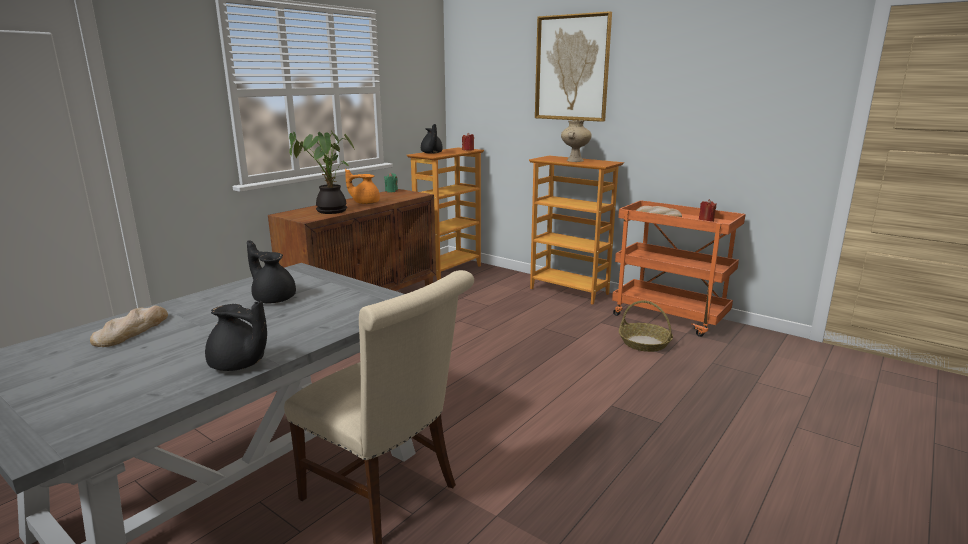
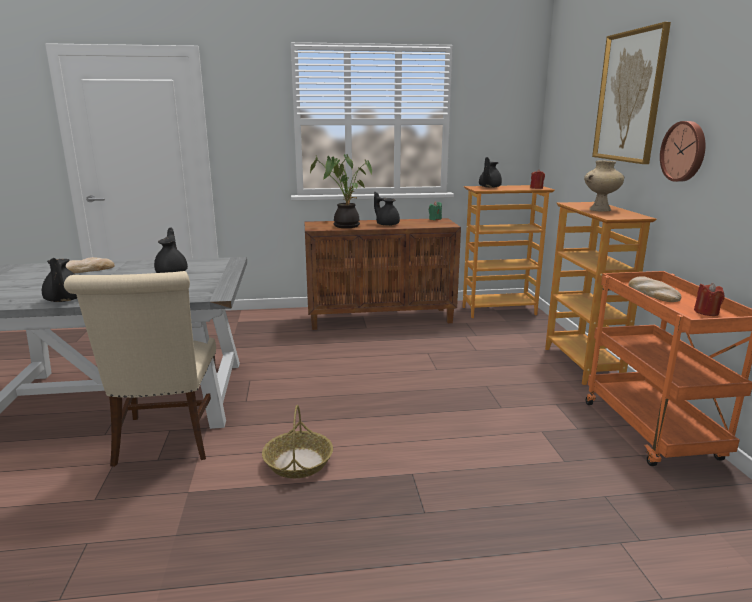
camera: 45 degrees right, 0 degrees up
(365, 203) = (387, 224): orange teapot -> black teapot
(643, 110) = (684, 151): none -> wall clock
(644, 343) = (562, 441): basket -> basket (298, 462)

